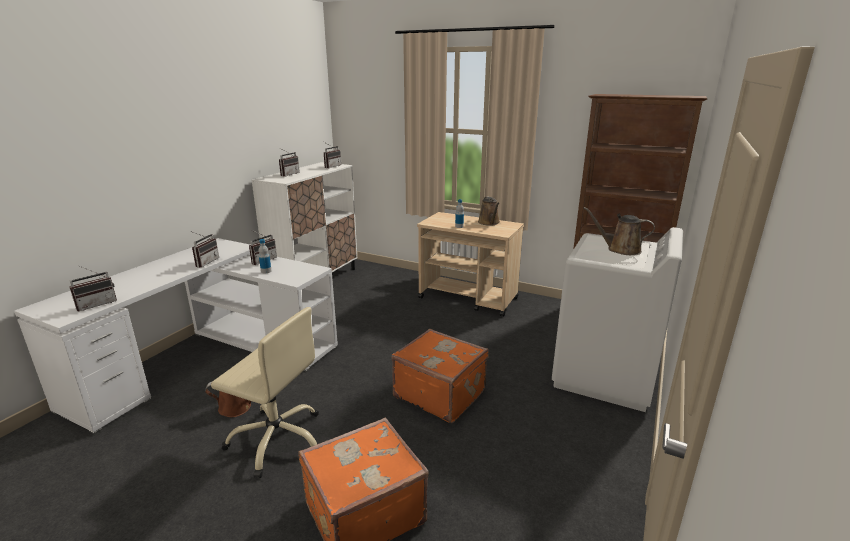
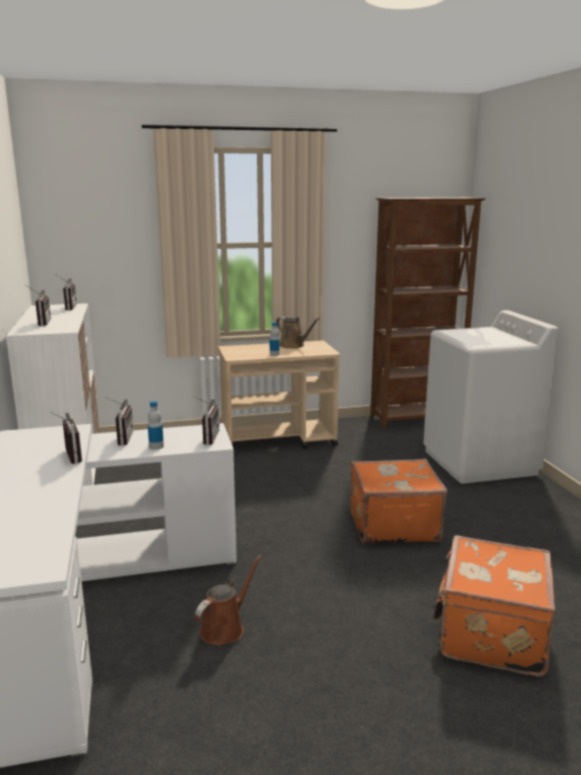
camera: 40 degrees left, 5 degrees down
(96, 304) = (43, 541): radio -> radio (206, 438)
(277, 439) = (322, 630): beige office chair -> none
(620, 249) = (485, 335): brown watering can -> none

